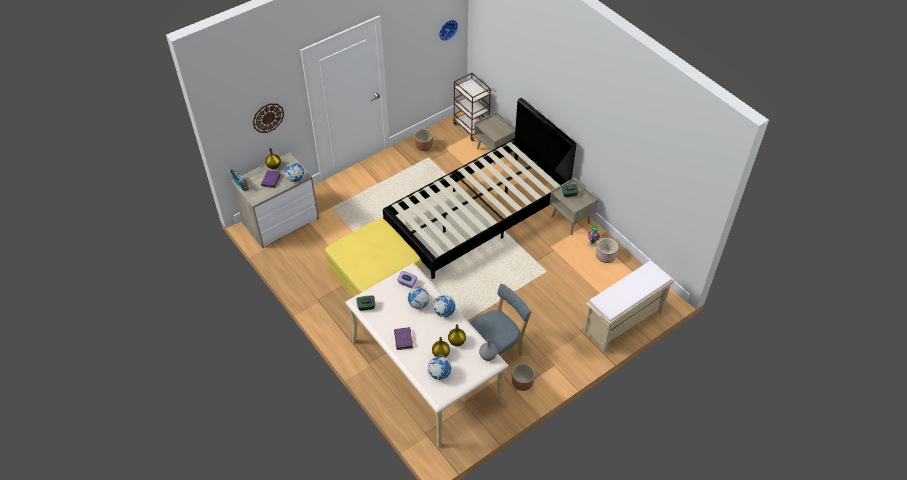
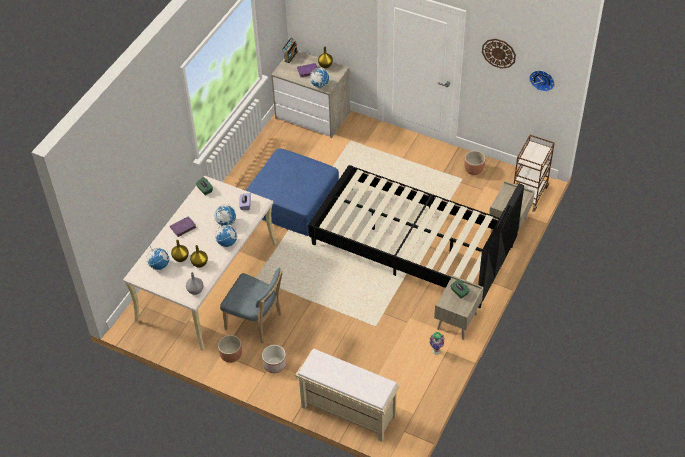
camera: 65 degrees right, 0 degrees up
(268, 117) = (336, 21): wall clock -> wall clock (499, 53)
(375, 273) = (294, 202): yellow ottoman -> blue ottoman
(605, 256) = (427, 368): planter -> planter (274, 364)

